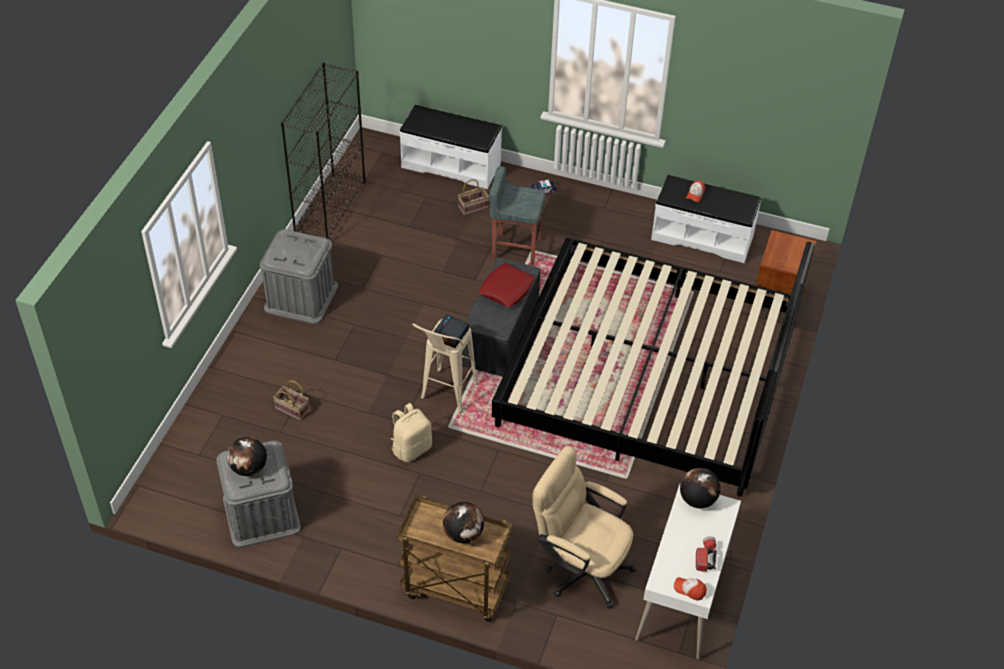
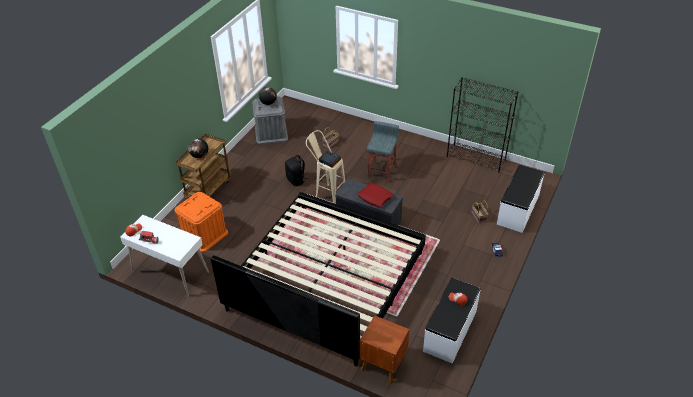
camera: 100 degrees right, 5 degrees down
(301, 297) = (406, 147): grey storage box -> none
(411, 448) = (296, 180): beige backpack -> black backpack
(515, 249) = (440, 232): grey stool -> grey stool (382, 171)
(580, 567) = (204, 234): beige office chair -> orange storage box
(697, 500) = (187, 242): globe -> none

